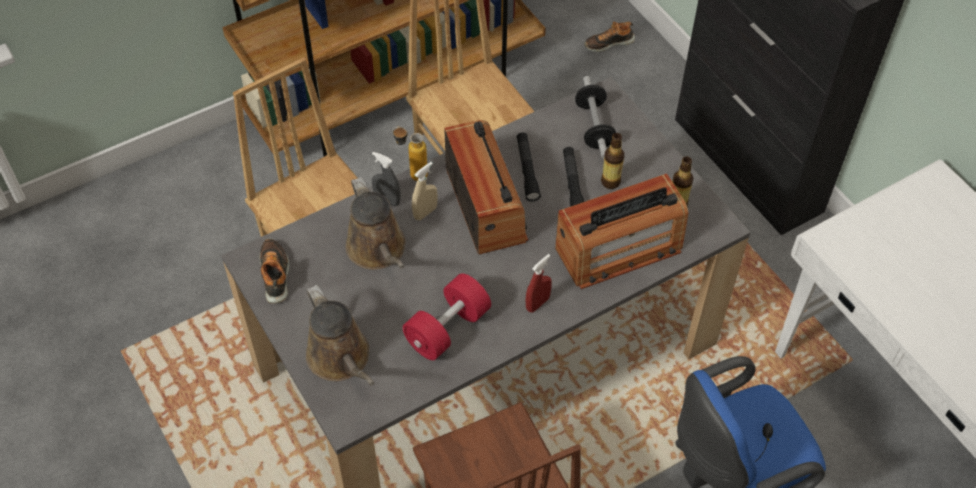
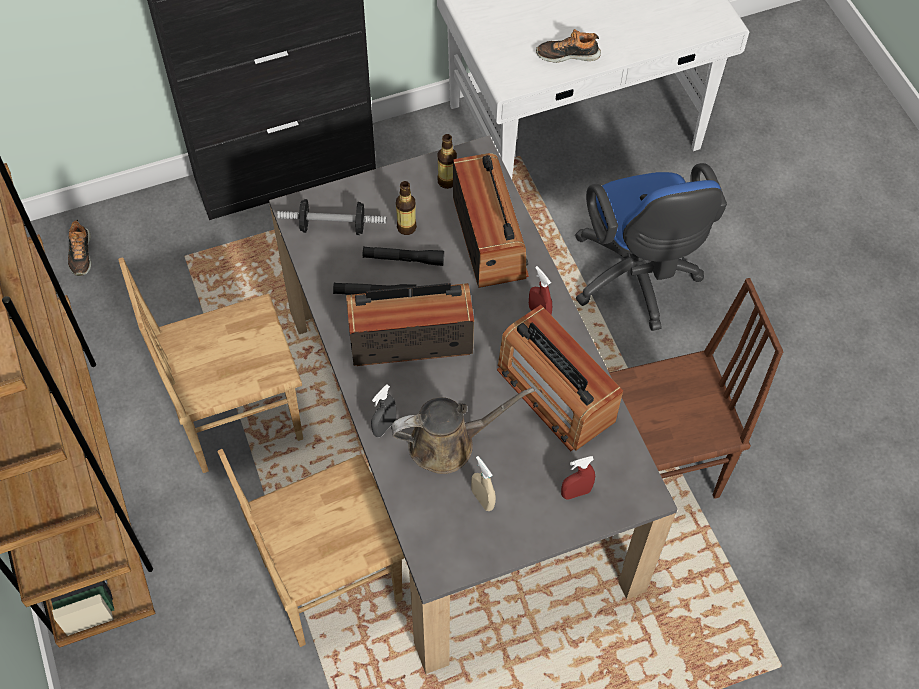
camera: 80 degrees left, 5 degrees up
(275, 274) = (460, 546): shoe -> shoe (567, 54)
(341, 359) = (576, 493): brown watering can -> red spray bottle
(411, 174) = (354, 399): bottle -> none
(425, 212) = (408, 393): beige spray bottle -> beige spray bottle (482, 499)
(447, 328) = (555, 394): red dumbbell -> radio

